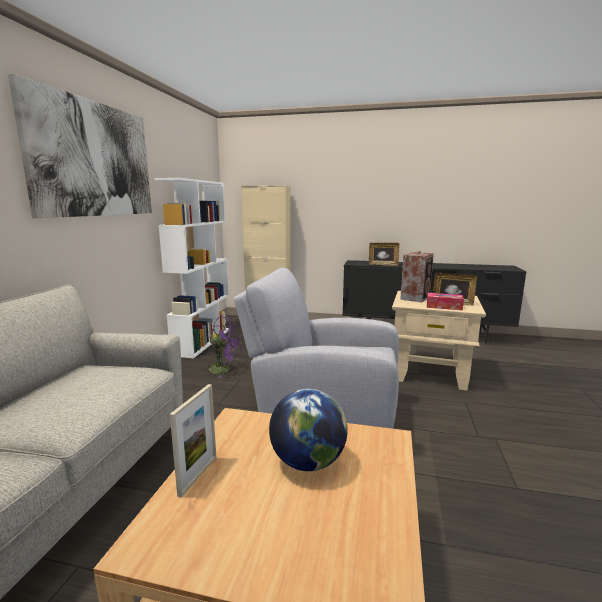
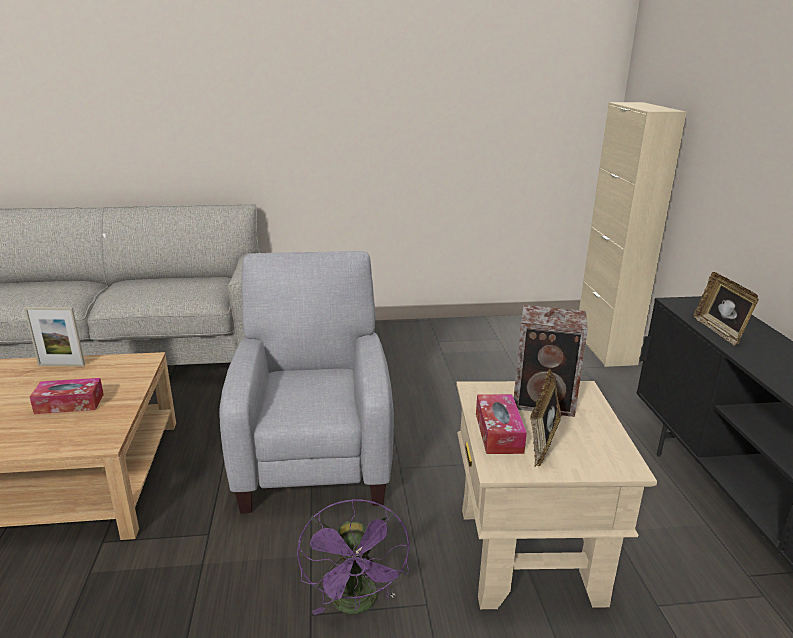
camera: 70 degrees right, 10 degrees up
(94, 159) = (316, 79): picture -> none
(202, 341) = (472, 325): white bookcase -> none
(224, 370) = (398, 361): purple fan -> purple fan (357, 604)
(308, 462) = (69, 404): globe -> tissue box

